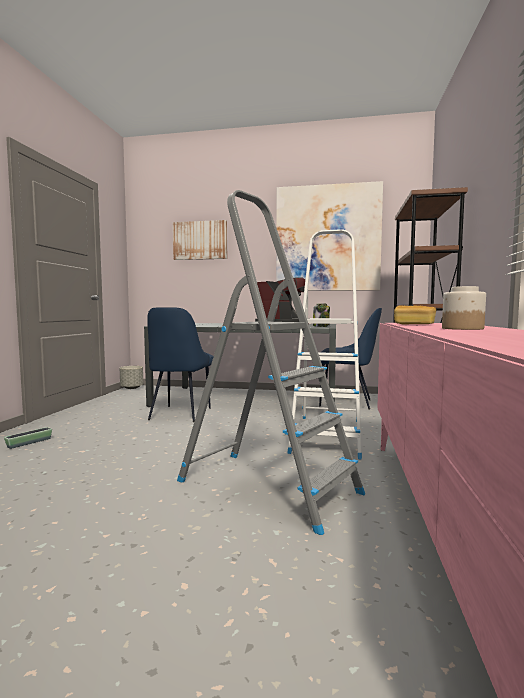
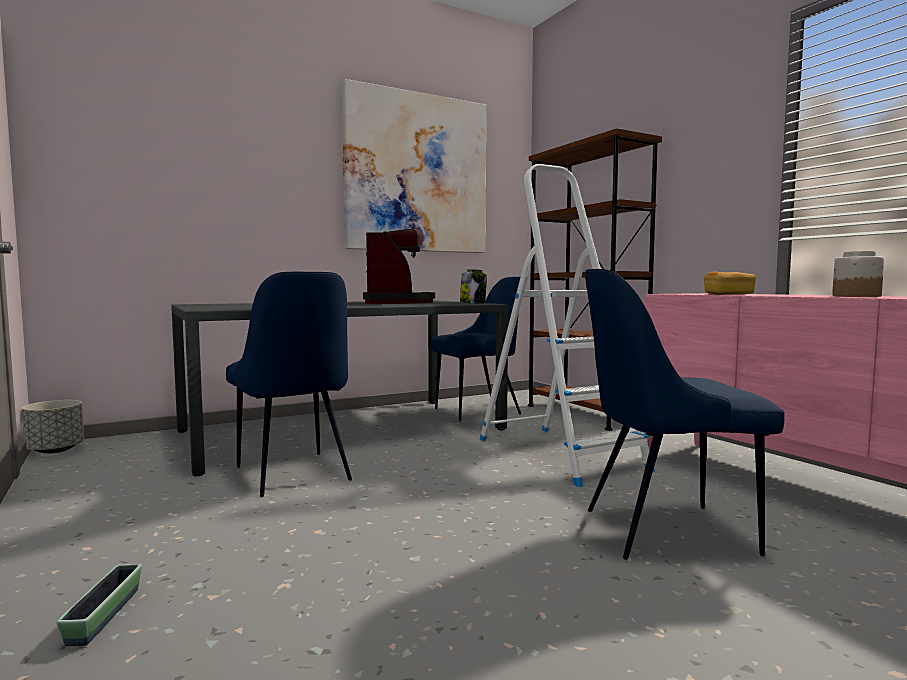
camera: 40 degrees left, 0 degrees up
(200, 240) = (200, 146): picture -> none
(268, 487) = (667, 531): grey step ladder -> blue chair

